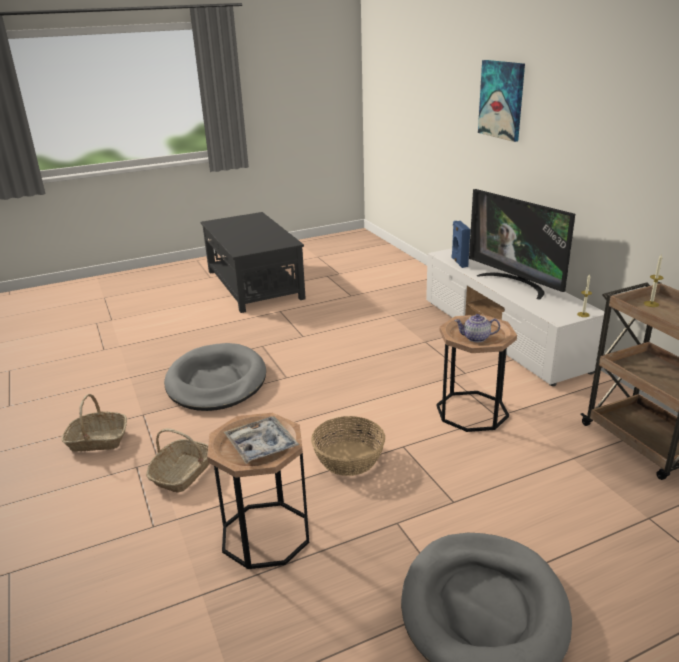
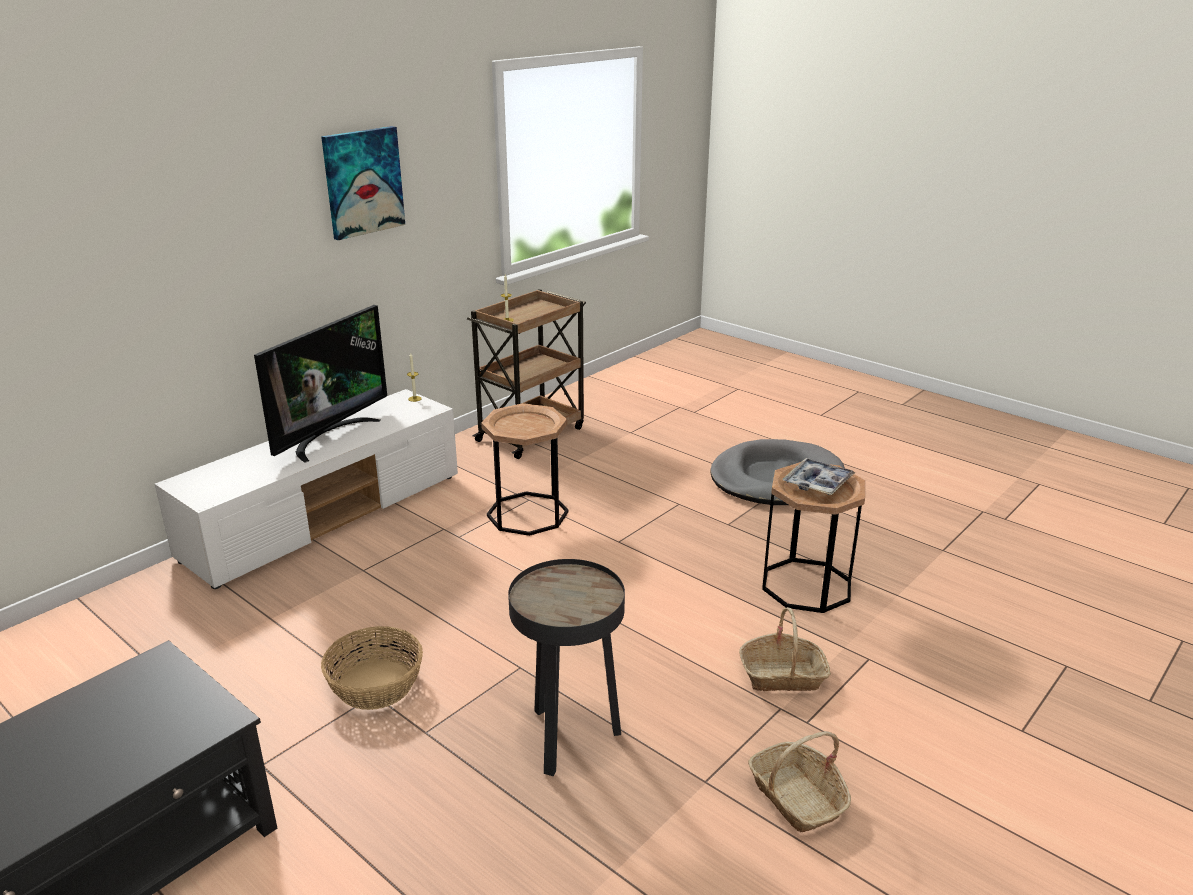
camera: 115 degrees left, 0 degrees up
(216, 382) = (569, 739): grey dog bed -> black side table
(348, 458) = (662, 568): basket -> basket (375, 685)
(458, 262) = (248, 481): blue speaker -> none
(476, 338) = (534, 425): teapot -> none
(502, 100) = (144, 233): picture -> picture (363, 182)

